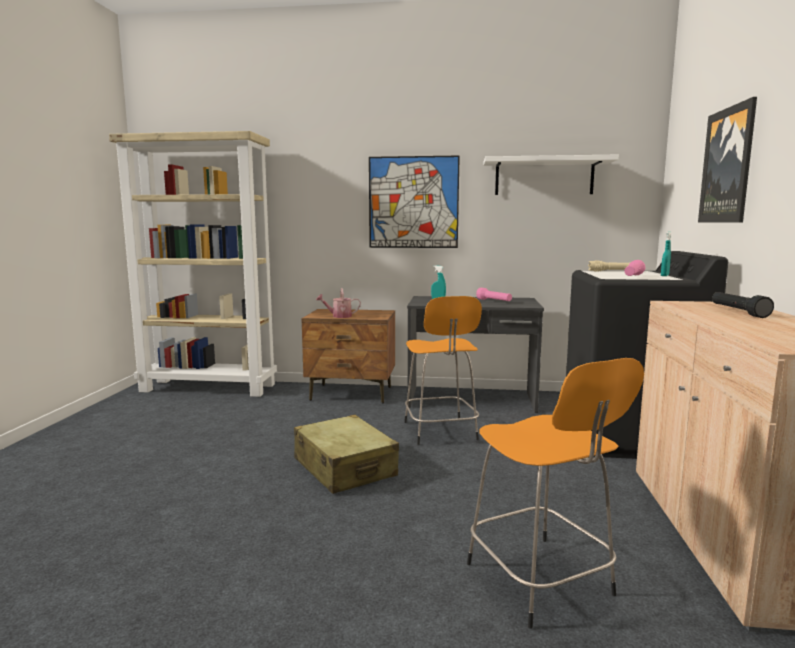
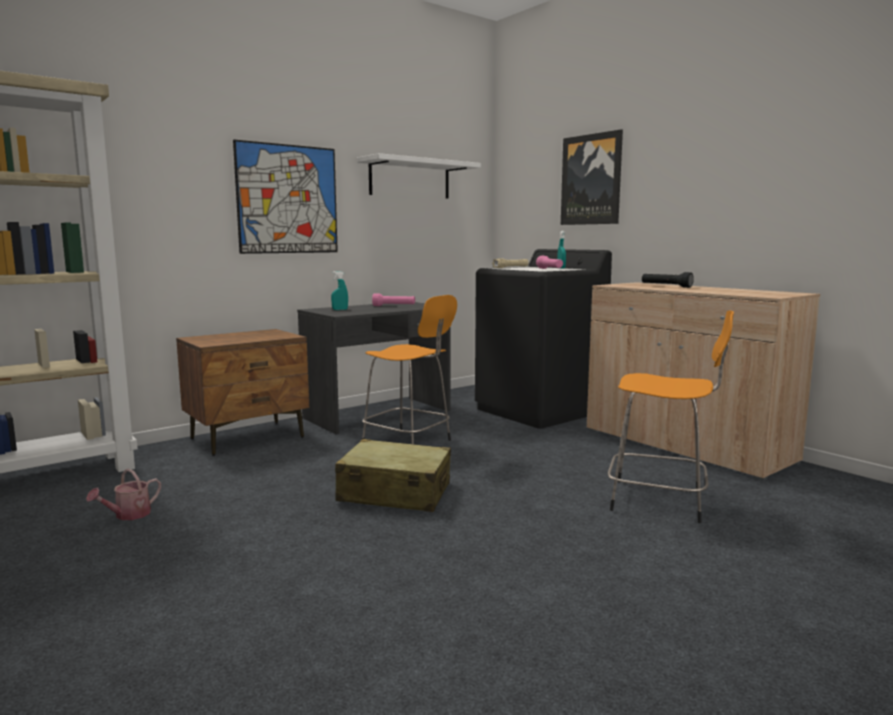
camera: 45 degrees left, 0 degrees up
(339, 316) = (240, 340): watering can -> watering can (128, 515)

